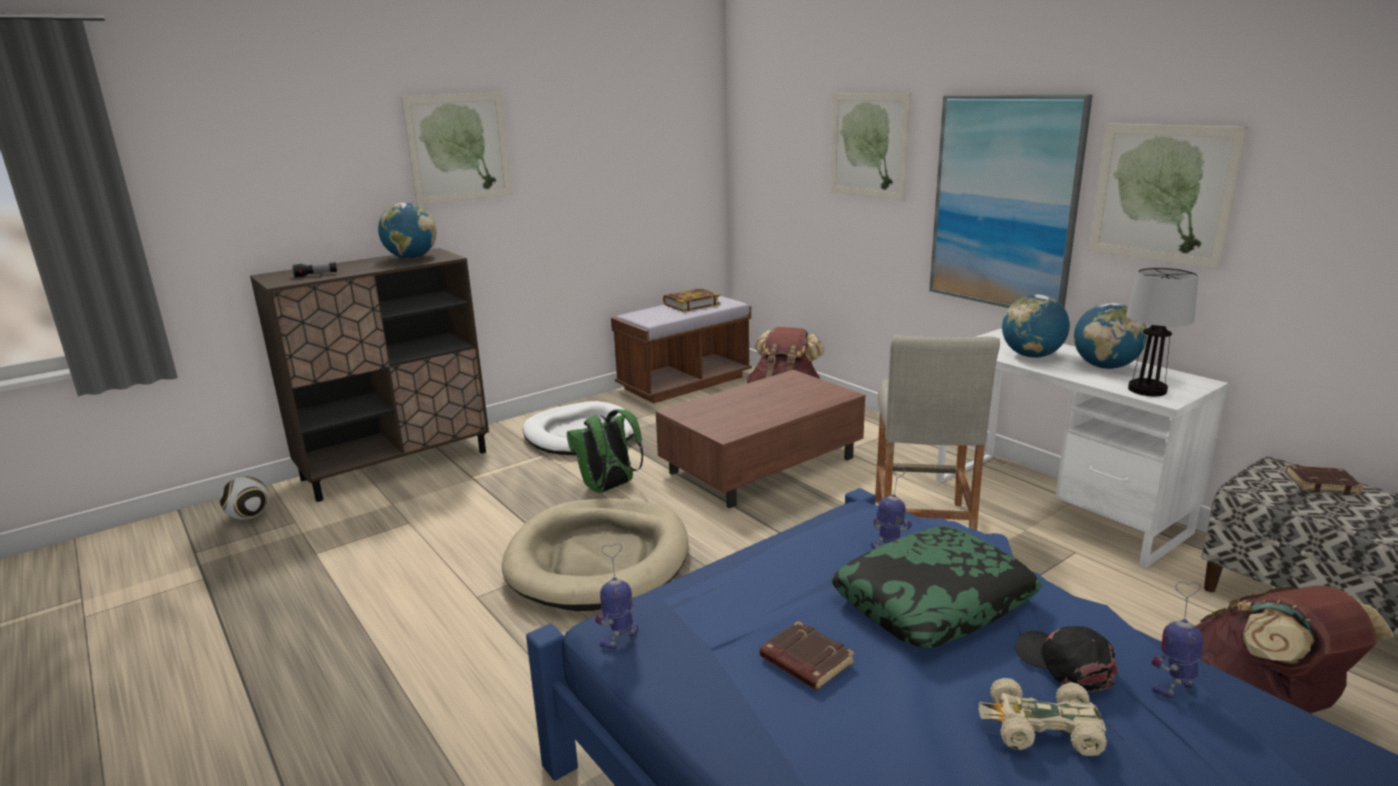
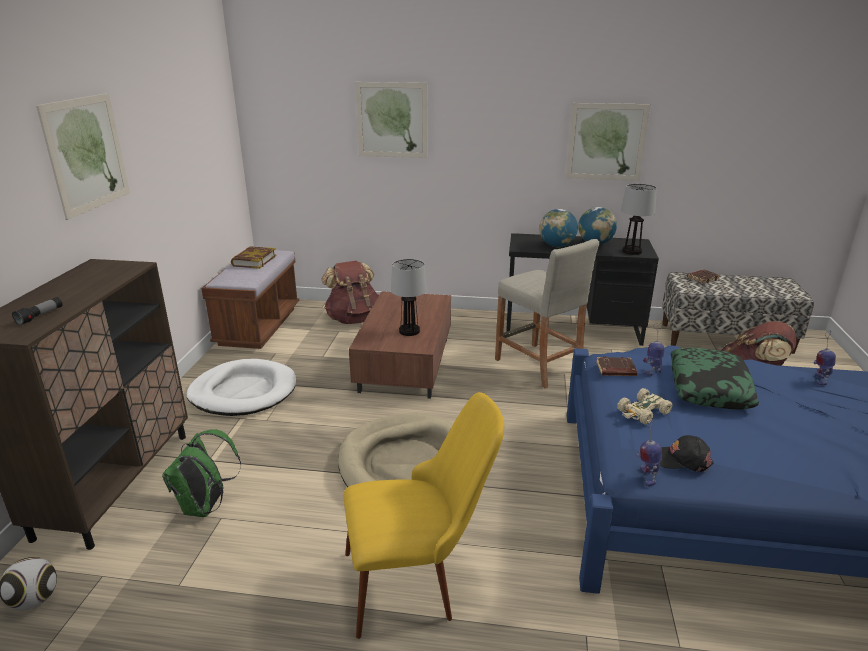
camera: 45 degrees left, 5 degrees up
(411, 258) = (95, 274): globe -> none
(441, 654) = (418, 580): none -> yellow chair
(608, 488) = (333, 420): green backpack -> green backpack (206, 507)
(744, 415) = (409, 331): none -> table lamp
(804, 661) = (723, 439): brown book -> brown book (615, 370)
(1004, 203) = (506, 154): picture -> none
(1041, 728) = (824, 416): beige toy car -> beige toy car (643, 412)
(1056, 505) = (572, 329): white desk -> black desk
(1065, 664) = (787, 389): black cap -> black cap (681, 459)

